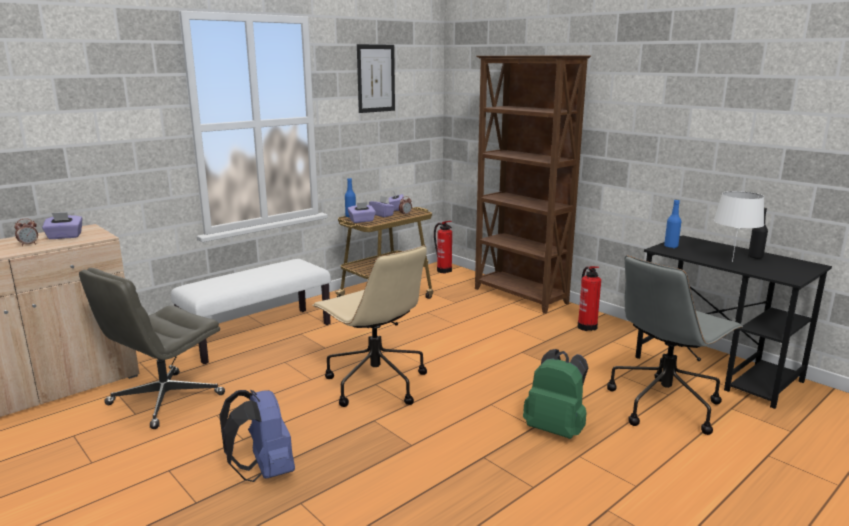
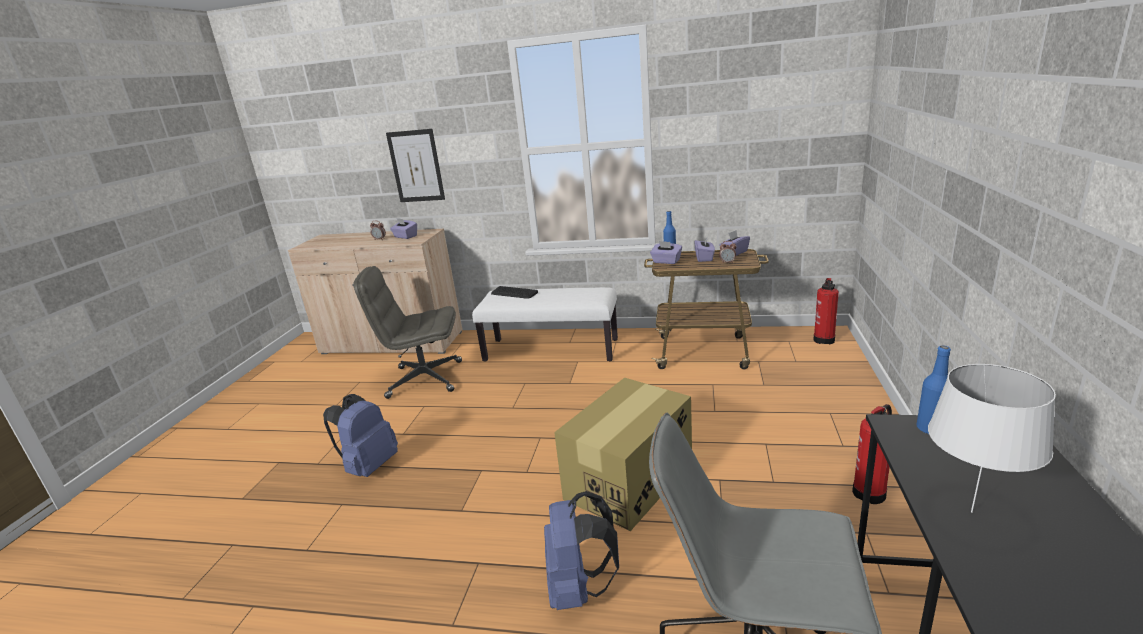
camera: 55 degrees right, 5 degrees up
(217, 281) = (514, 293): none -> keyboard
(374, 383) = (540, 436): beige office chair -> none
(376, 78) = (744, 89): picture -> picture (416, 166)
(479, 375) = (629, 480): none -> cardboard box
(520, 296) = (857, 409): brown bookcase -> none
(556, 429) = (579, 588): green backpack -> blue backpack
(755, 257) = (1066, 530): black bottle -> none

